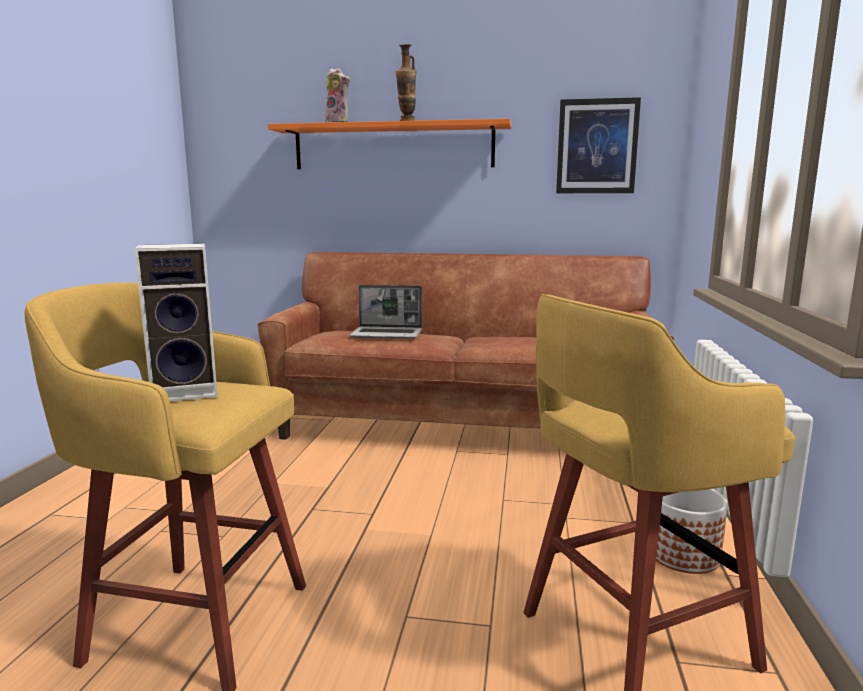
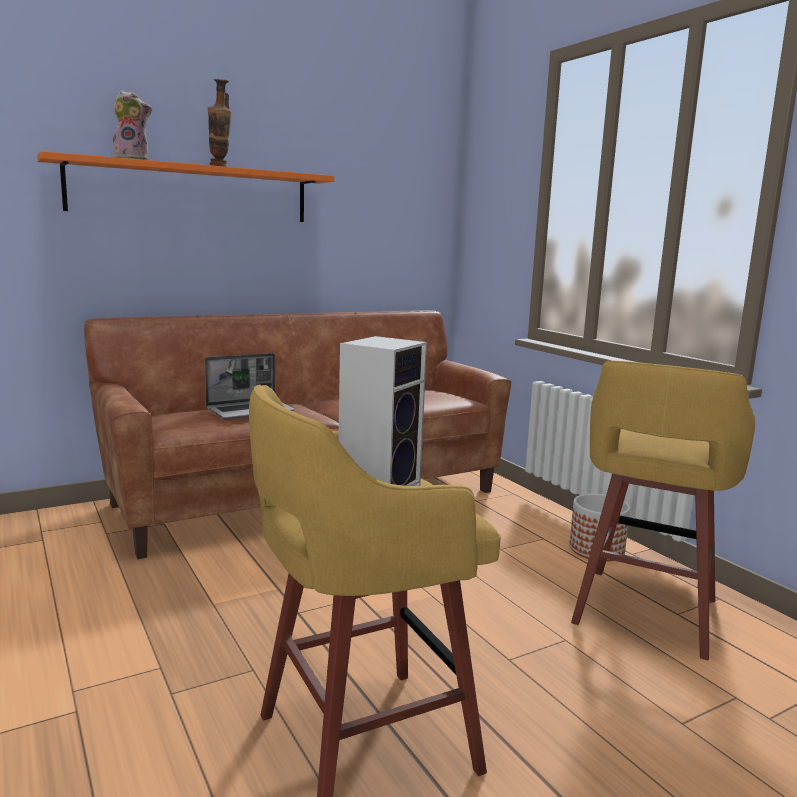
camera: 40 degrees left, 0 degrees up
(597, 147) = (393, 207): picture -> none

